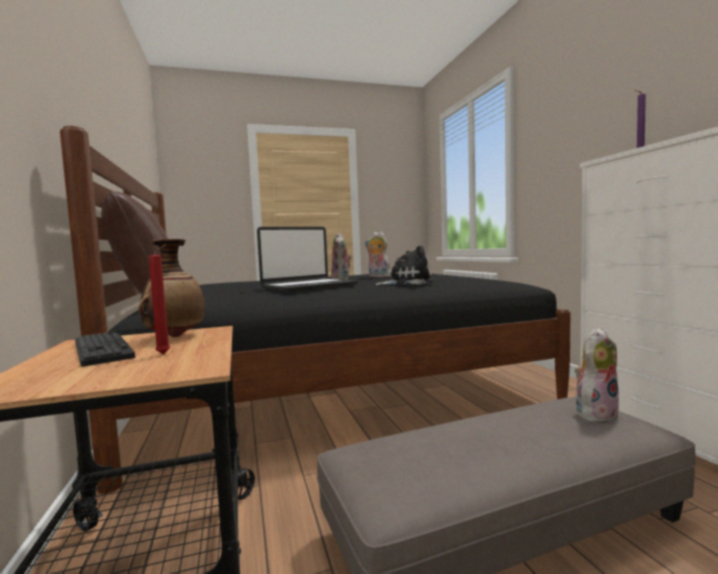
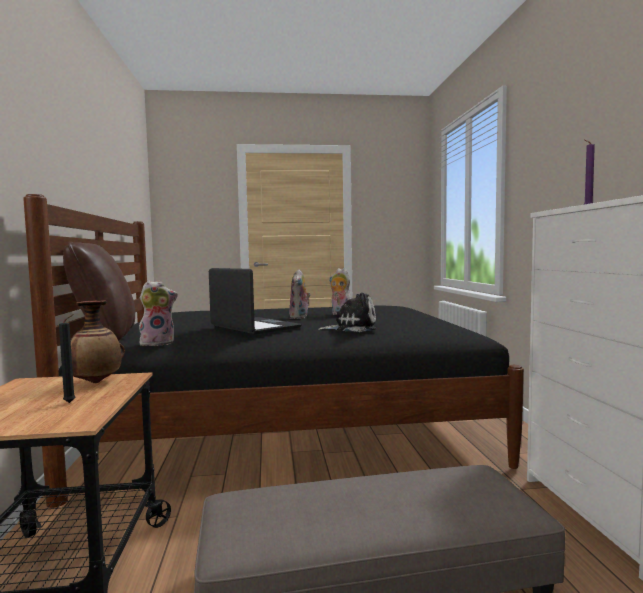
camera: 10 degrees right, 0 degrees up
(102, 349) = (32, 392): keyboard -> none
(166, 354) = (71, 402): red candle -> black candle
(308, 286) = (254, 327): laptop -> laptop turned 105 degrees counterclockwise
(595, 414) = (481, 486): plush toy -> plush toy (158, 343)

